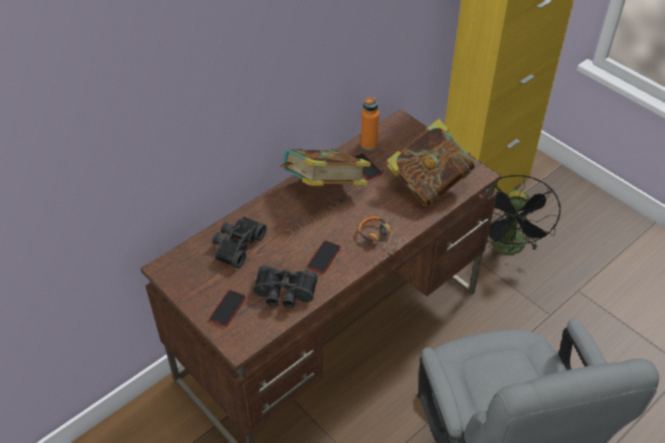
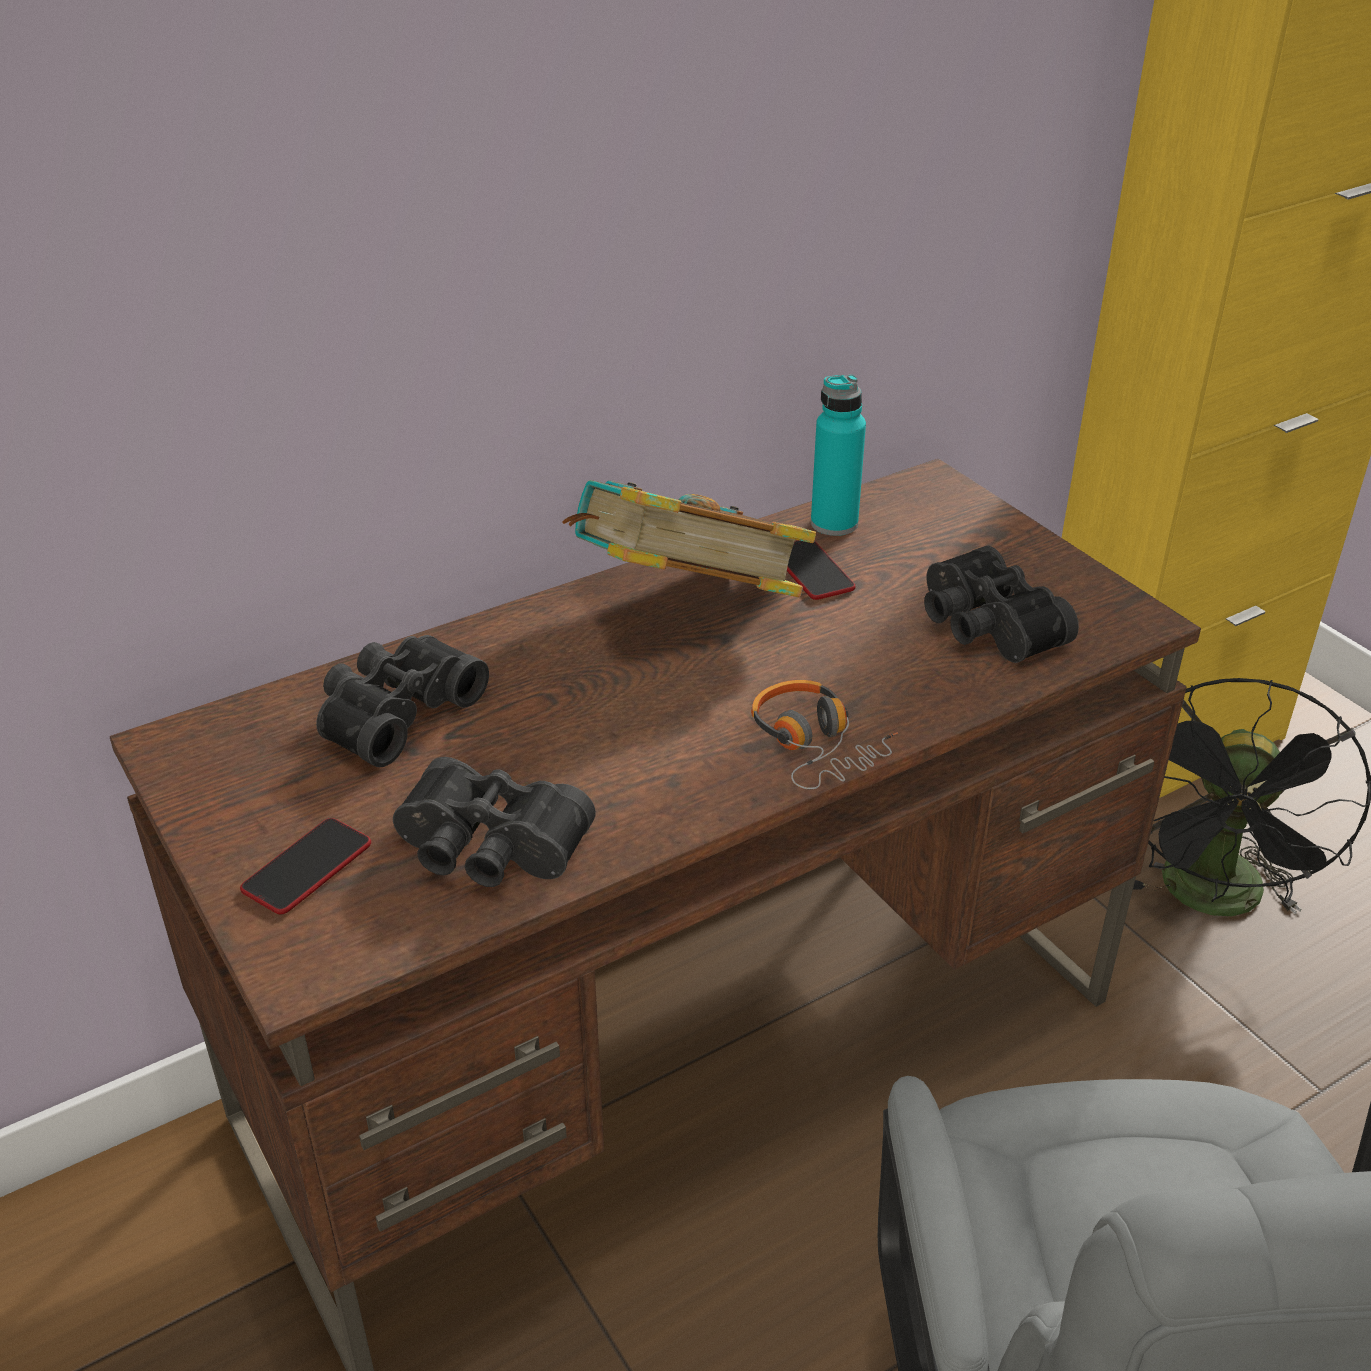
camera: 10 degrees right, 10 degrees down
(324, 257) = (634, 769): phone -> none
(369, 144) = (834, 523): orange bottle -> turquoise bottle
(428, 184) = (984, 626): book -> black binoculars

